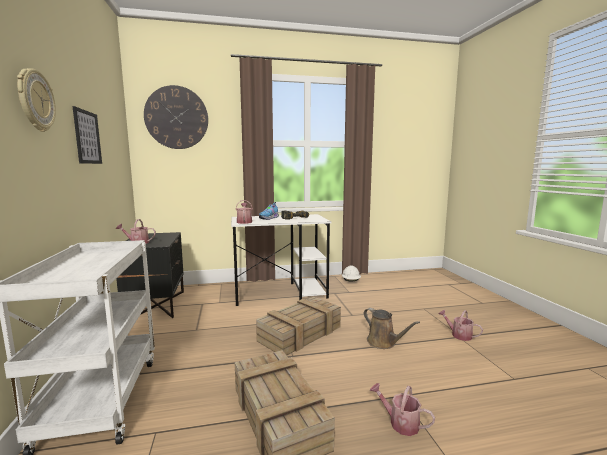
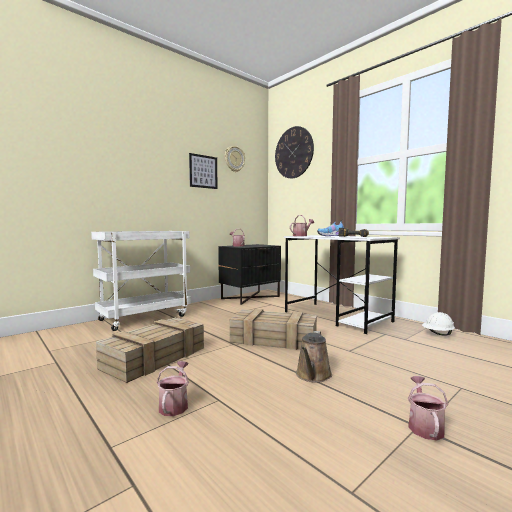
camera: 60 degrees right, 5 degrees down
(35, 100) = (151, 151): wall clock -> wall clock (234, 159)

